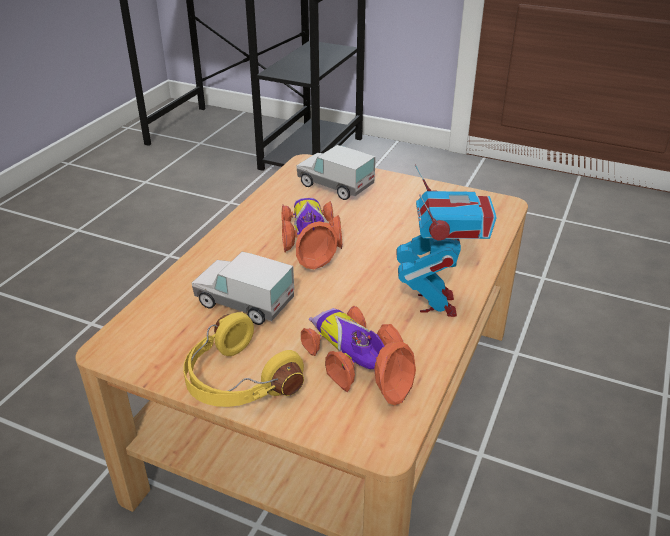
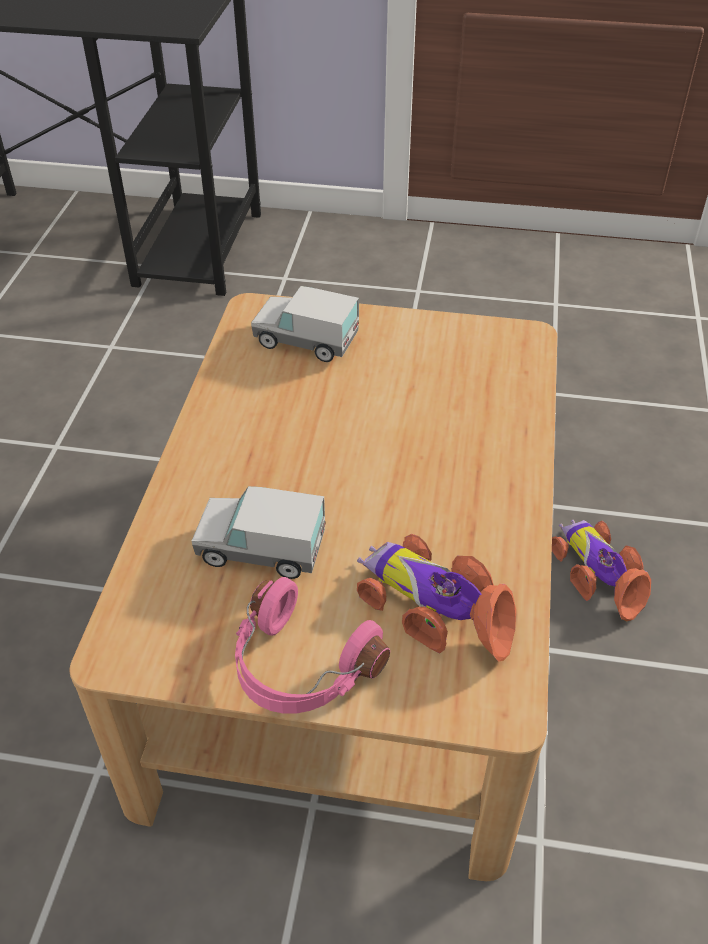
camera: 15 degrees left, 10 degrees up
(237, 382) = (300, 668): yellow headphones -> pink headphones
(311, 240) = (307, 434): toy car -> toy car (598, 573)
(437, 303) = (499, 502): toy robot -> none

